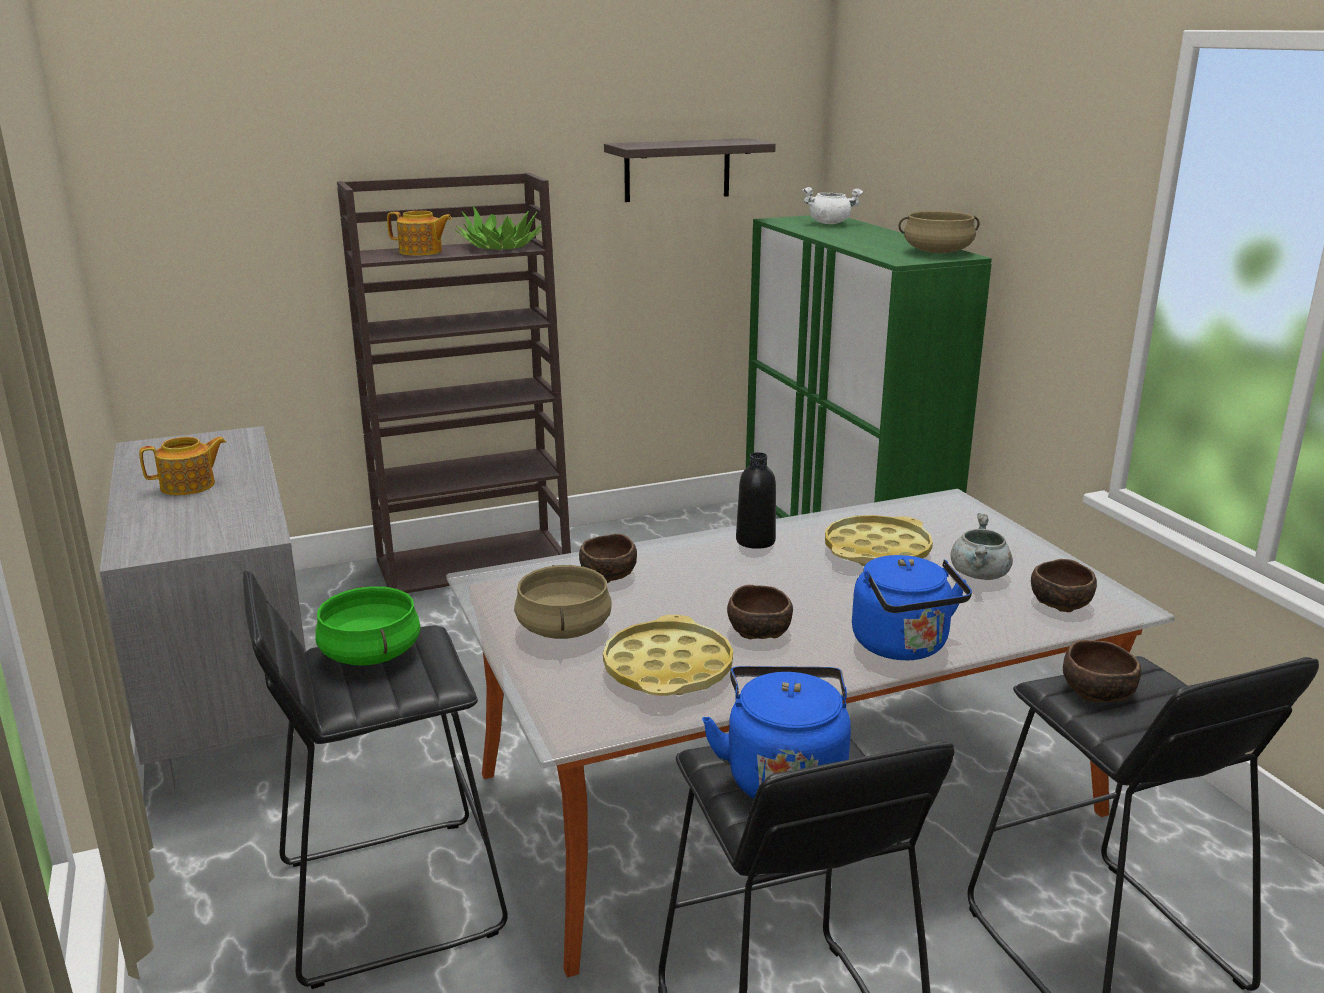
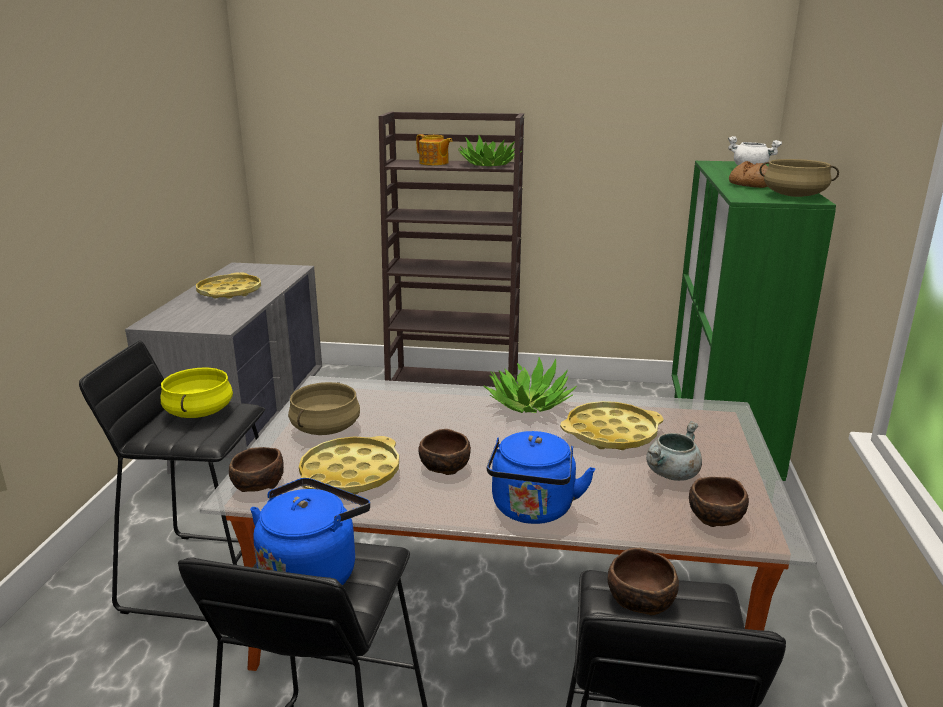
camera: 30 degrees right, 0 degrees up
(189, 486) = (229, 292): teapot -> yellow tray
(372, 653) = (200, 412): green cooking pot -> yellow cooking pot
(607, 575) = (399, 401): brown bowl -> brown bowl (257, 484)
(677, 170) = (644, 118): shelf -> none
(755, 541) = (528, 403): black bottle -> potted plant
(872, 244) = (749, 185): none -> bread

